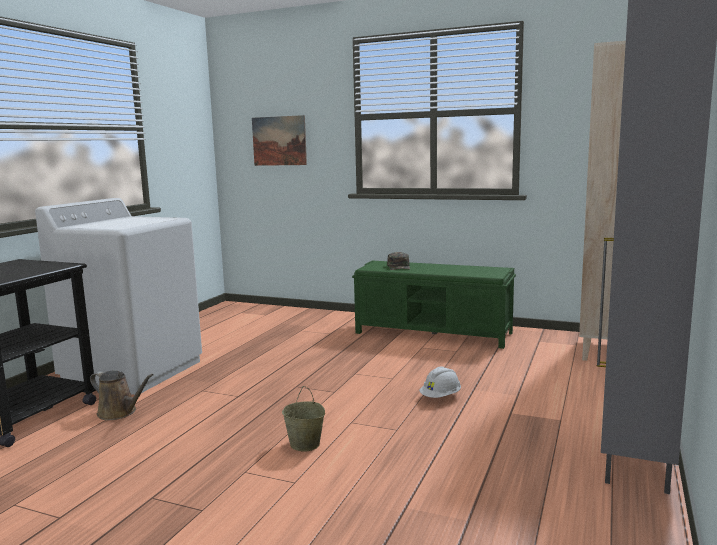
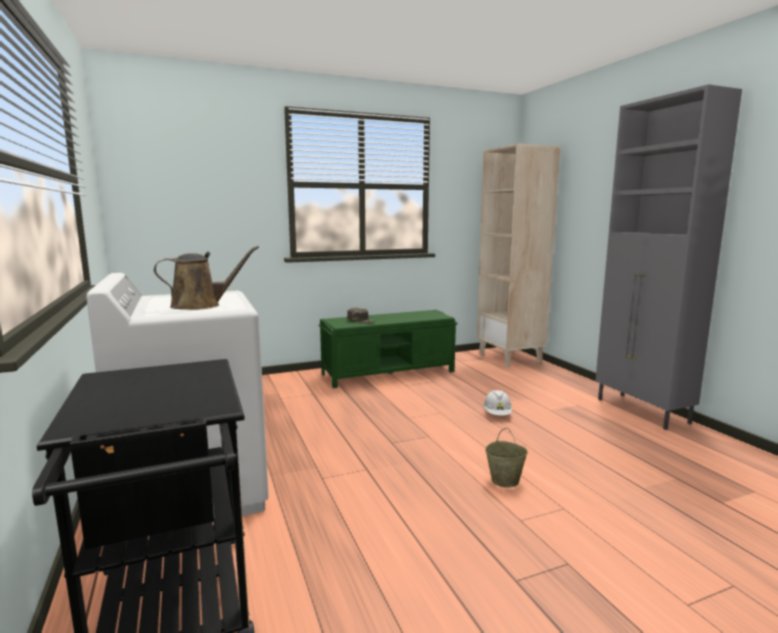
camera: 45 degrees left, 0 degrees up
(120, 412) = (292, 534): brown watering can -> brown watering can (201, 305)
(279, 141) = (198, 204): picture -> none

